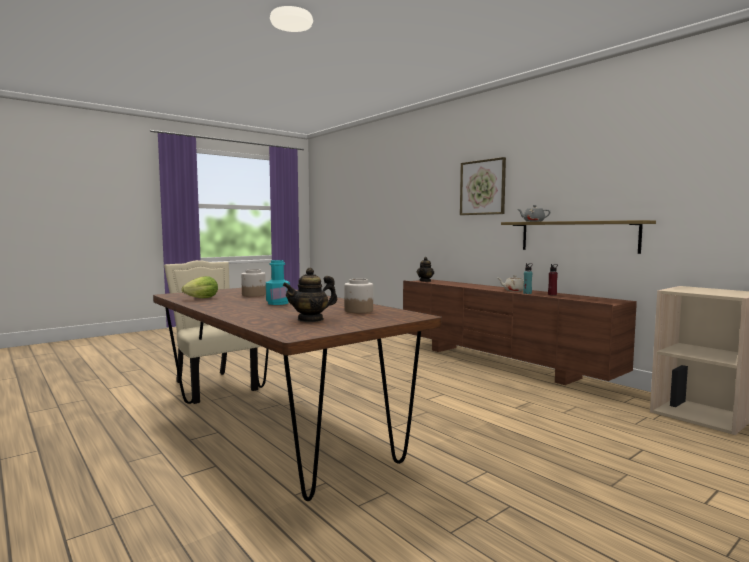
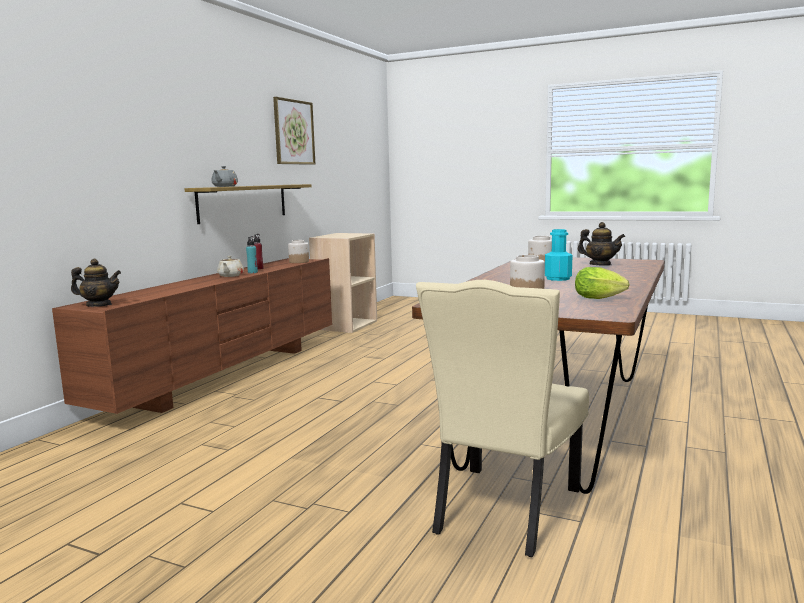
camera: 115 degrees left, 5 degrees up
(482, 187) = (132, 132): picture -> picture (293, 132)
(594, 301) = (298, 262): none -> jar

